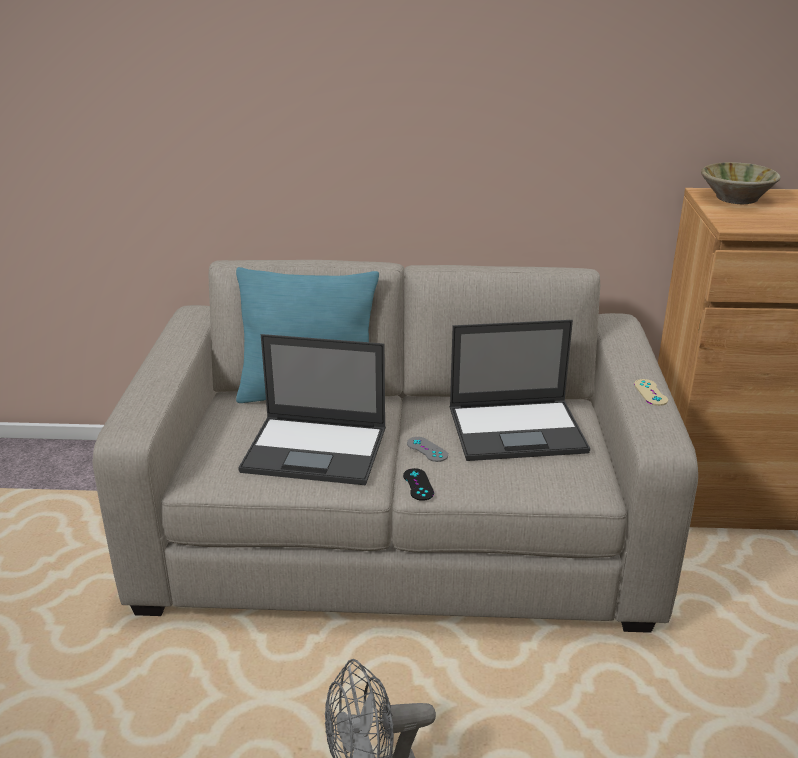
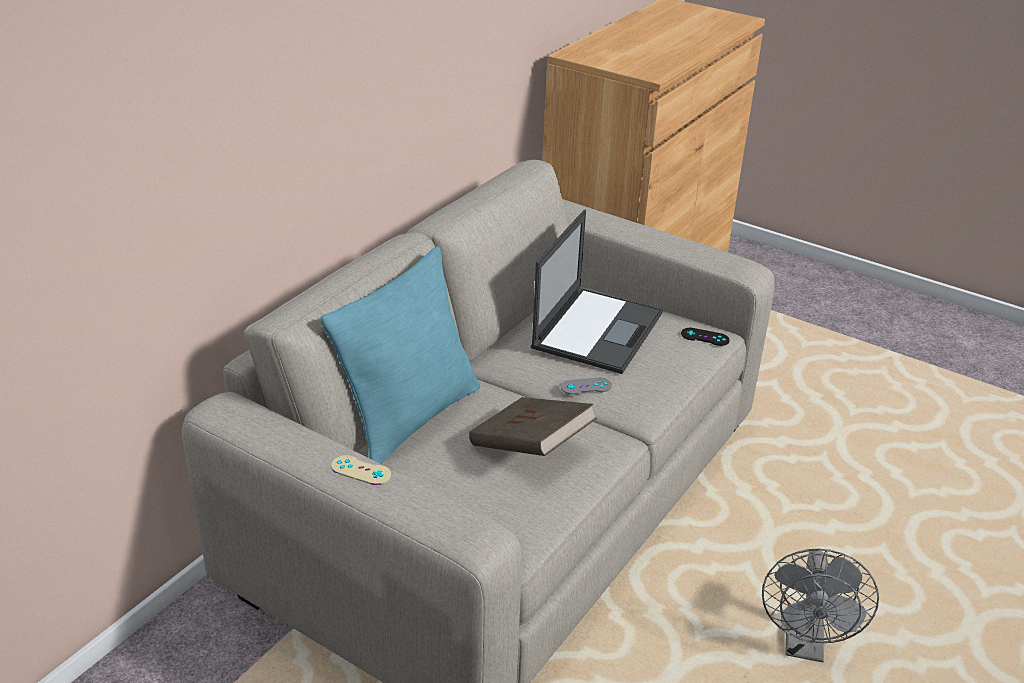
camera: 60 degrees left, 5 degrees up
(317, 450) = (530, 447): laptop -> brown book
(418, 484) = (638, 412): black game controller -> black game controller (705, 337)
(650, 392) = (671, 240): beige game controller -> beige game controller (361, 470)
(735, 198) = (596, 51): beige bowl -> none

